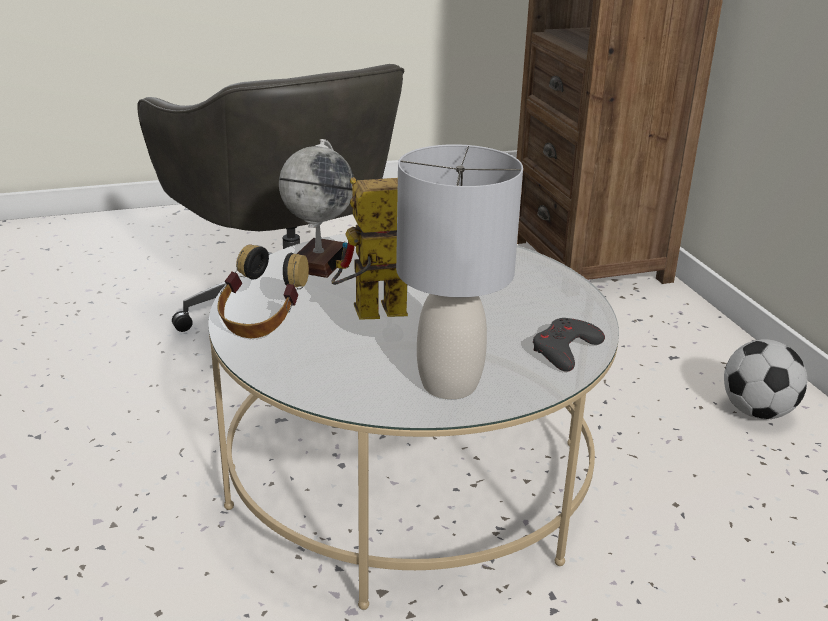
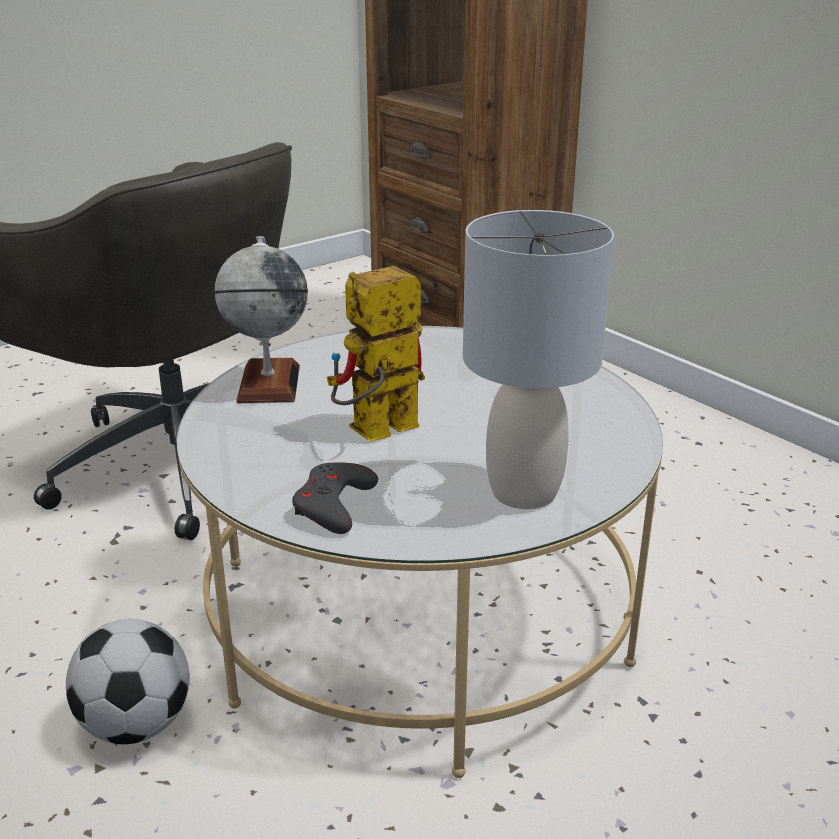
camera: 20 degrees left, 0 degrees up
(261, 322) = (257, 468): headphones -> none
(565, 350) = (610, 429): grey game controller -> grey game controller (334, 505)
(757, 412) = (716, 461): football -> football (137, 725)

